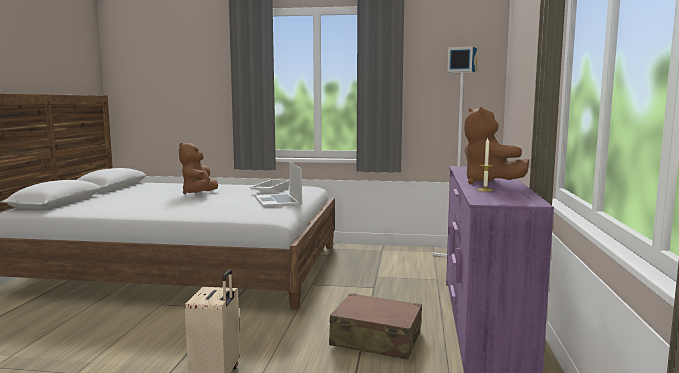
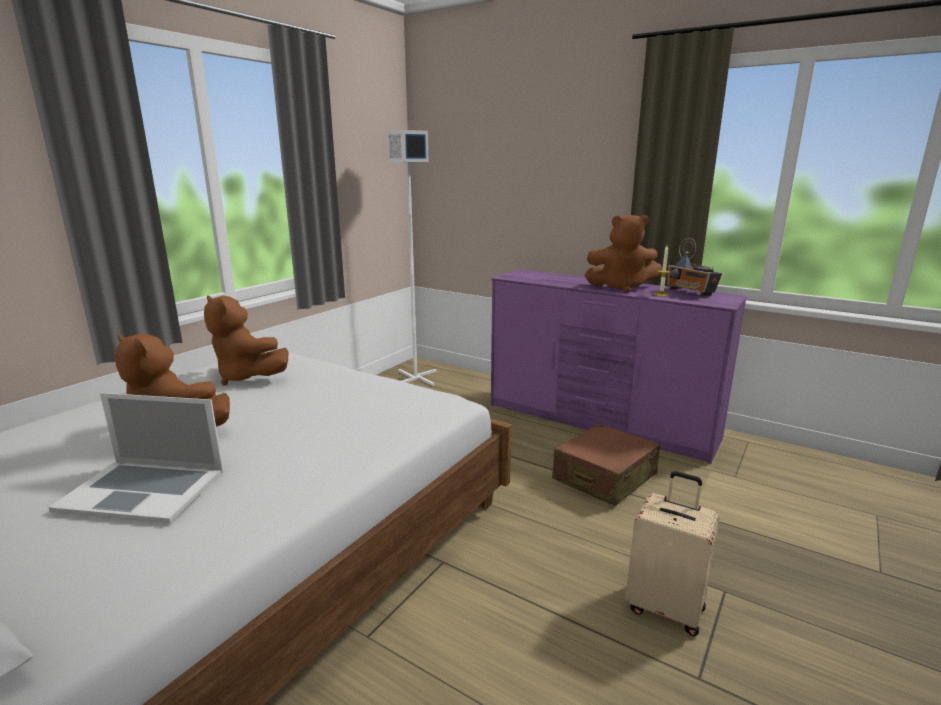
camera: 65 degrees left, 10 degrees up
(270, 190) = (247, 377): white tray -> brown plush toy
(278, 201) = (352, 383): laptop -> laptop (143, 490)
(514, 195) = (691, 293): none -> radio

